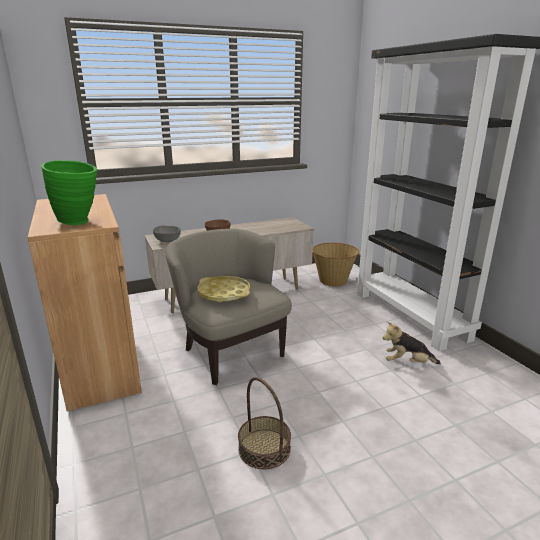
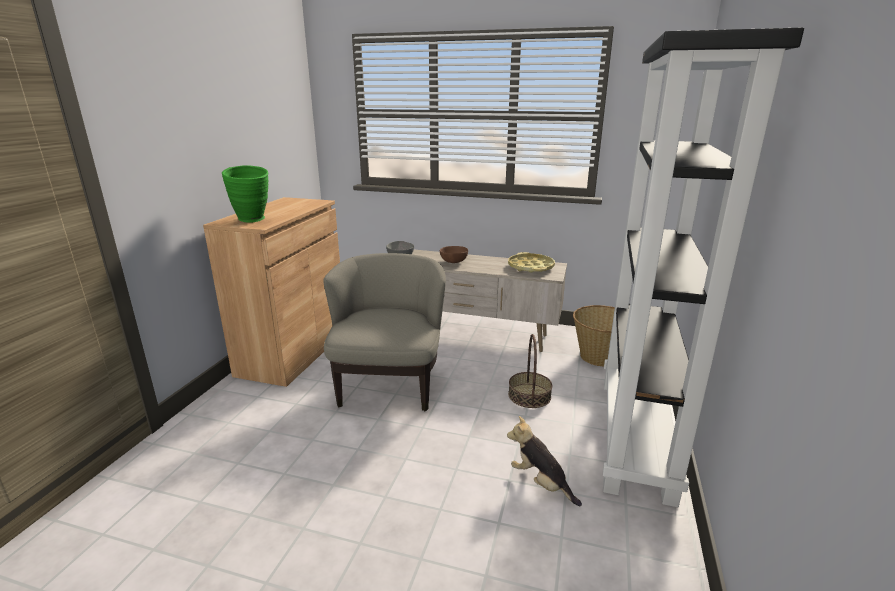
camera: 40 degrees right, 0 degrees up
(224, 293) = (374, 320): yellow tray -> yellow tray (530, 267)
(264, 448) = (295, 477): basket -> basket (529, 395)

